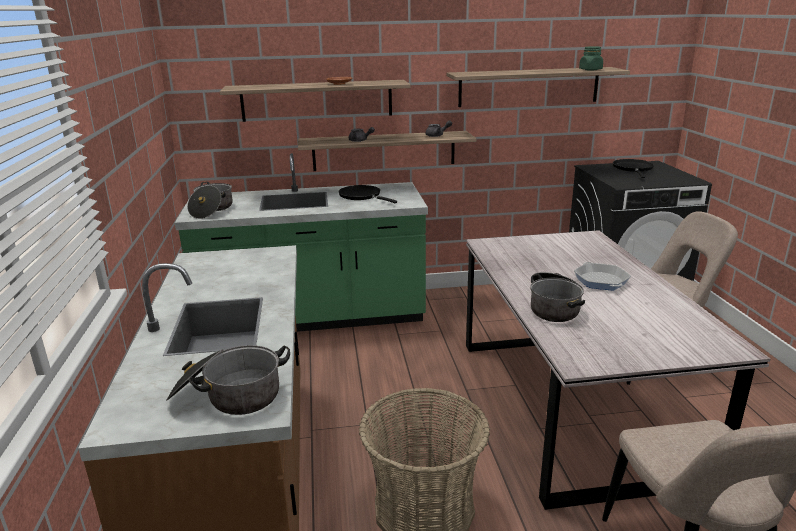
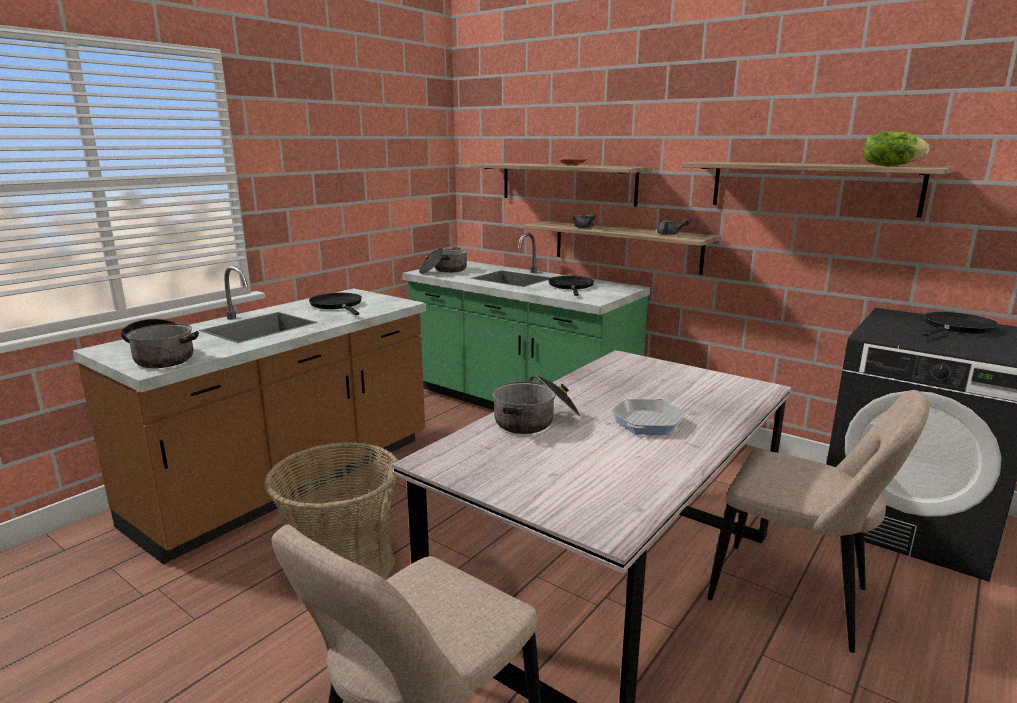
camera: 45 degrees right, 5 degrees down
(224, 275) = (337, 305): none -> black frying pan
(590, 70) = (889, 165): green jar -> lettuce

